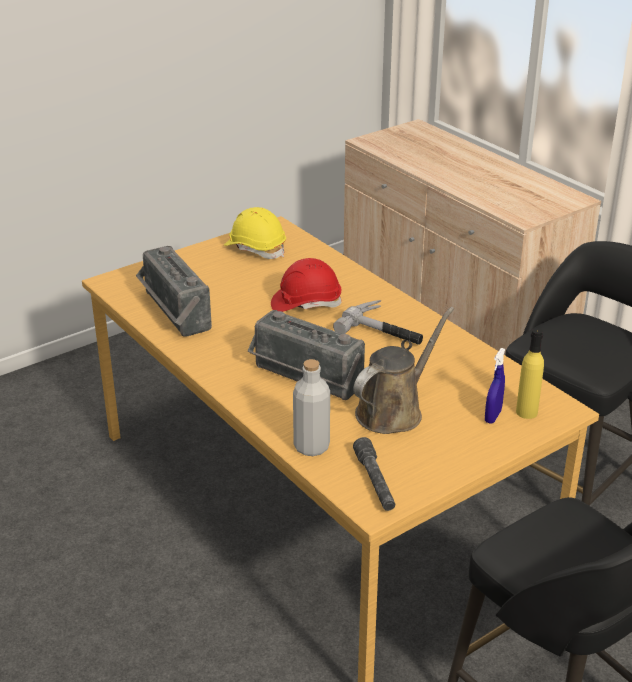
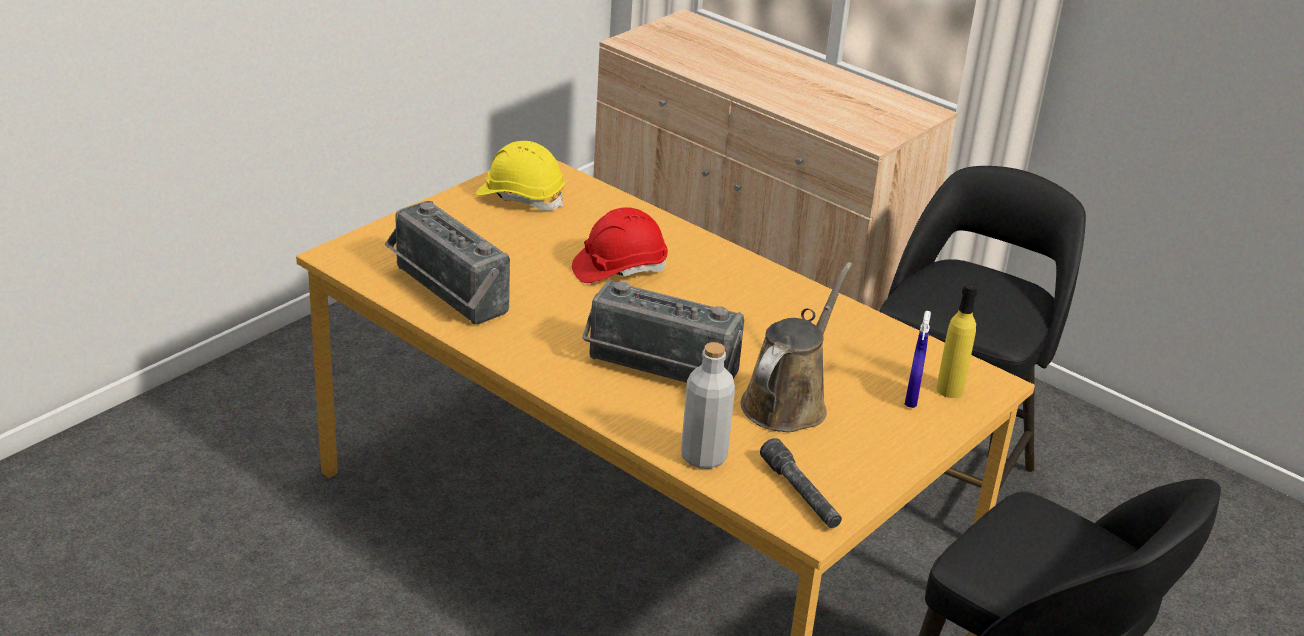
camera: 15 degrees left, 0 degrees up
(385, 330) = (736, 297): hammer -> none

